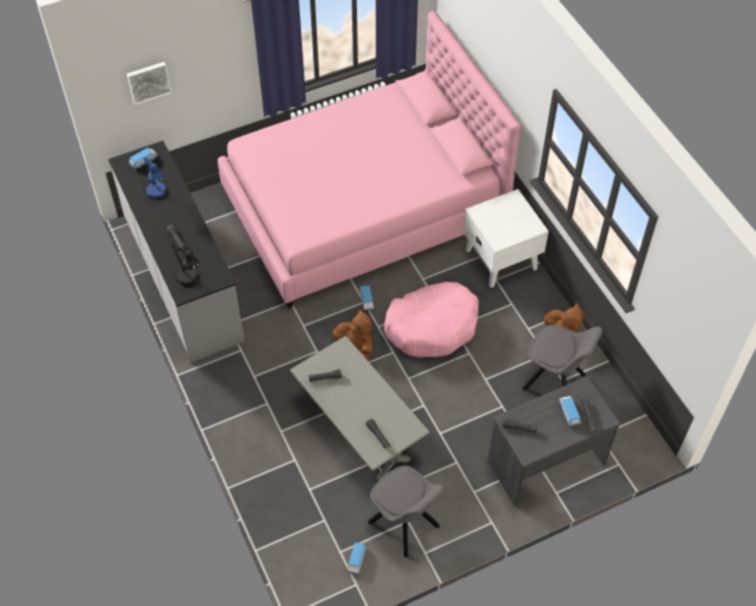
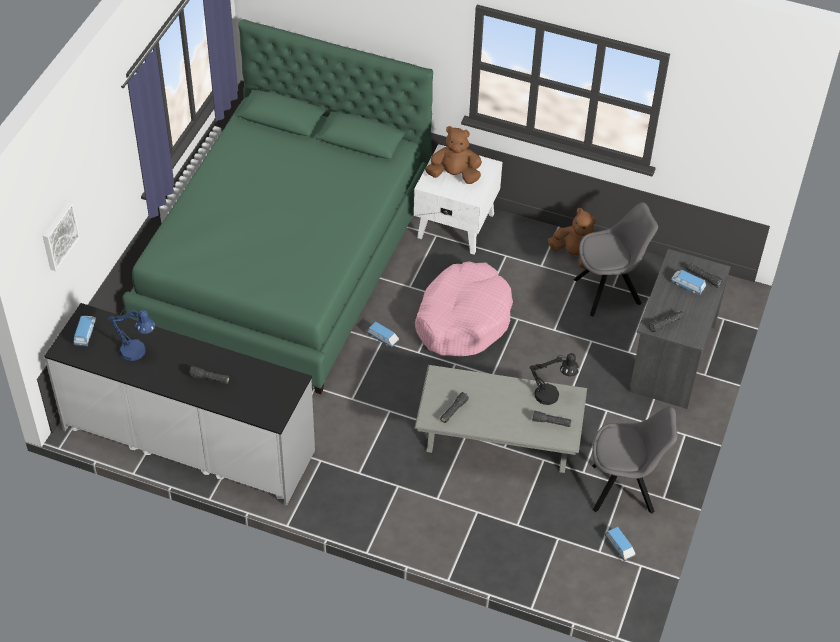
camera: 45 degrees left, 5 degrees down
(189, 280) = (265, 403): black table lamp -> black table lamp (552, 395)
(356, 347) = (420, 383): brown plush toy -> brown plush toy (454, 175)
(364, 206) = (286, 261): pink bed -> green bed

